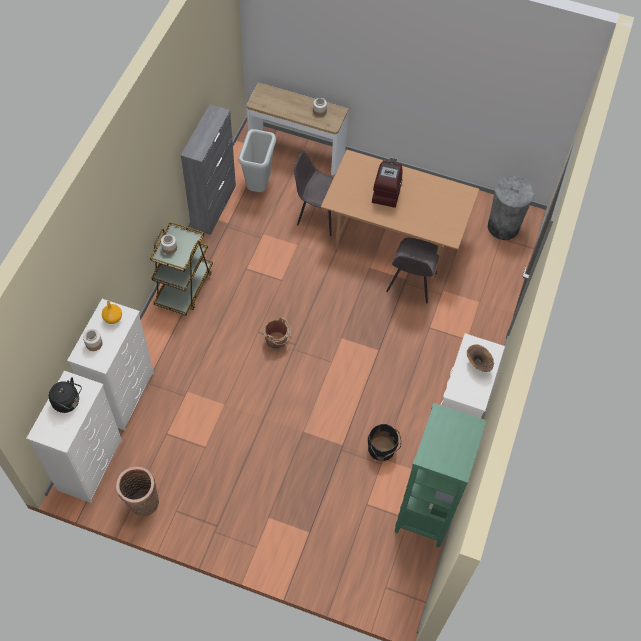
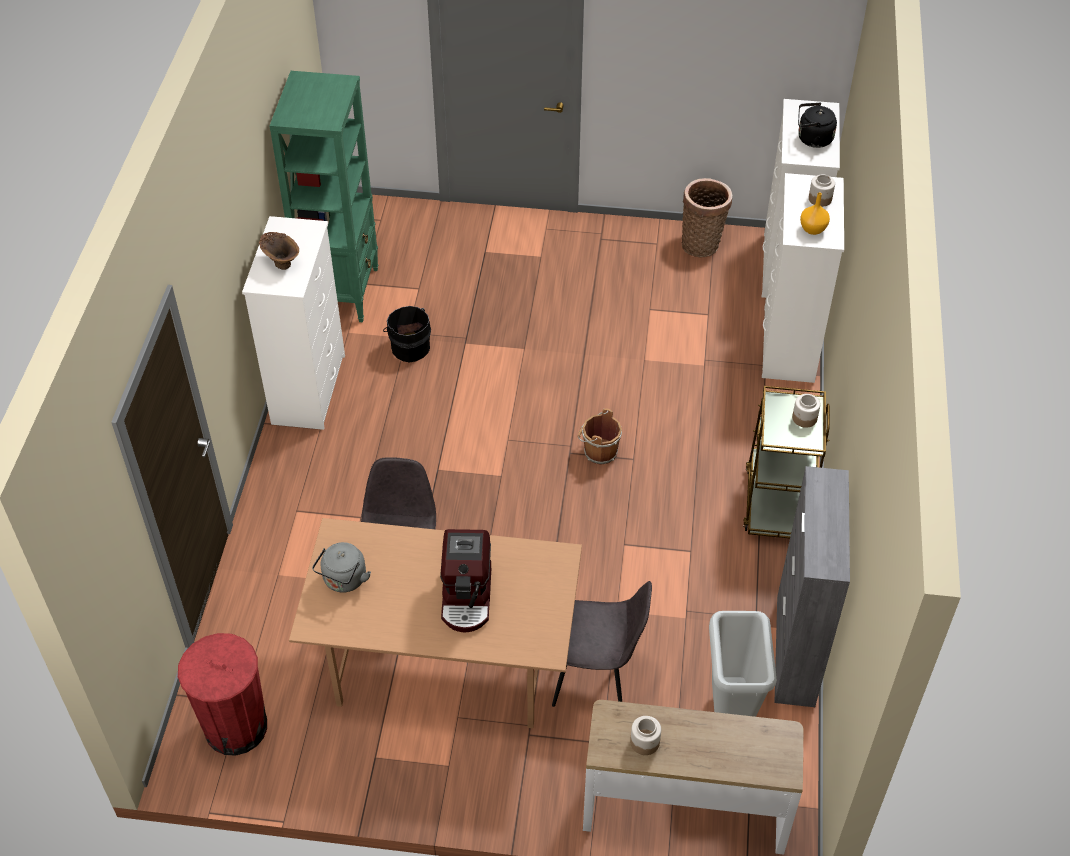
camera: 170 degrees right, 10 degrees down
(449, 211) = (344, 581): none -> grey kettle
(503, 227) = (235, 727): grey trash can -> red trash can

